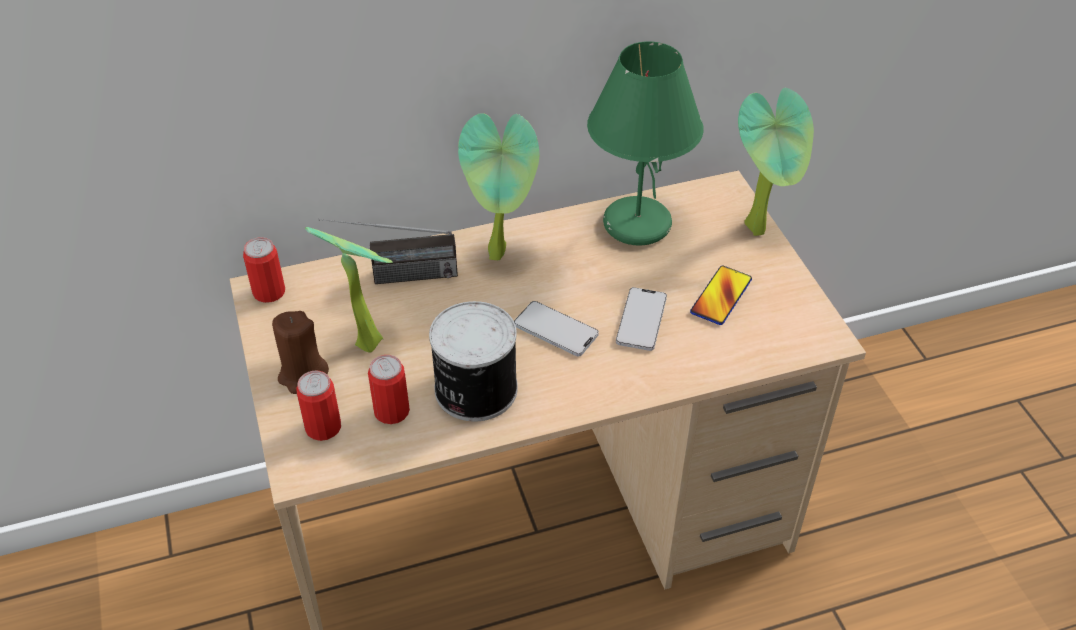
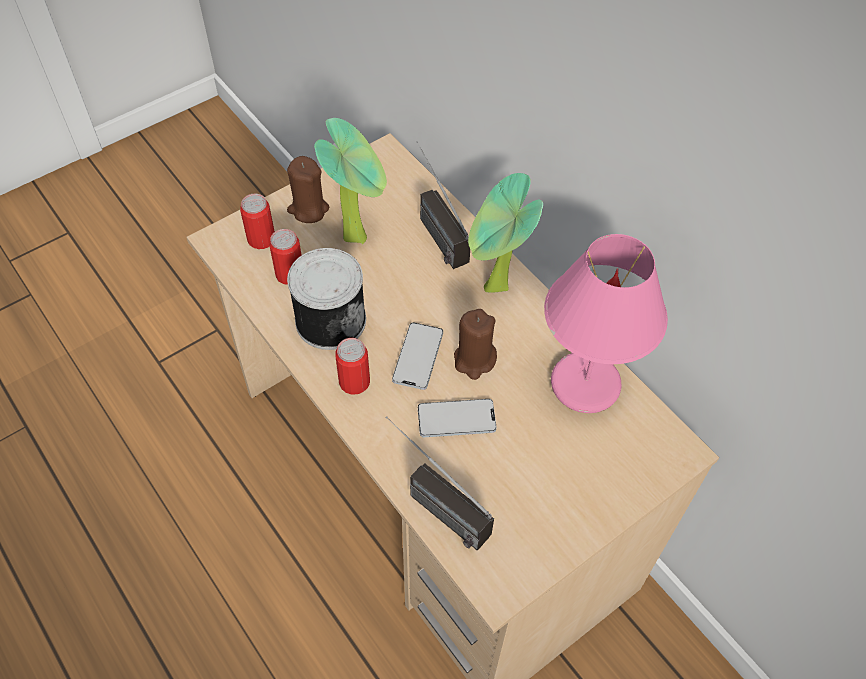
camera: 70 degrees right, 10 degrees up
(269, 292) = (384, 160): can -> can (354, 382)
(578, 290) = (474, 360): none -> brown candle
(635, 224) = (585, 383): green table lamp -> pink table lamp
(721, 296) = (516, 479): phone -> none
(727, 362) = (430, 502): none -> radio
(761, 228) = (634, 496): potted plant -> none

